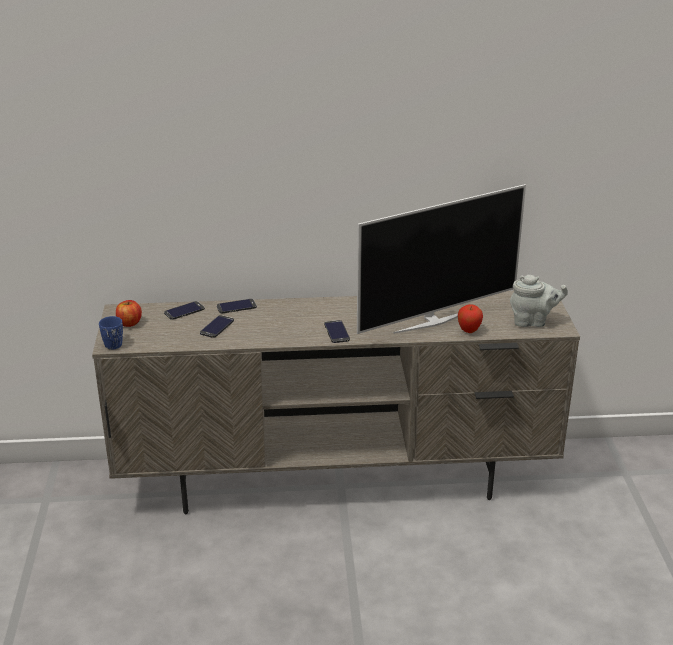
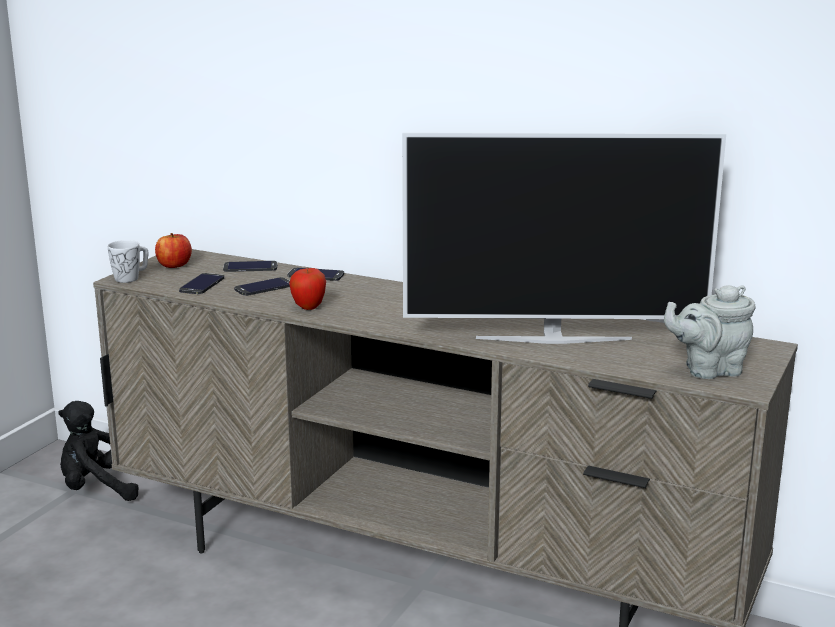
camera: 30 degrees right, 10 degrees down
(64, 492) = (100, 488): none -> black plush toy
(115, 343) = (131, 278): blue mug -> white mug
(336, 332) = (401, 321): phone -> phone (202, 284)
(469, 331) = (591, 359): apple -> apple (308, 307)
(533, 321) = (708, 370): grey teapot -> grey teapot turned 135 degrees clockwise

